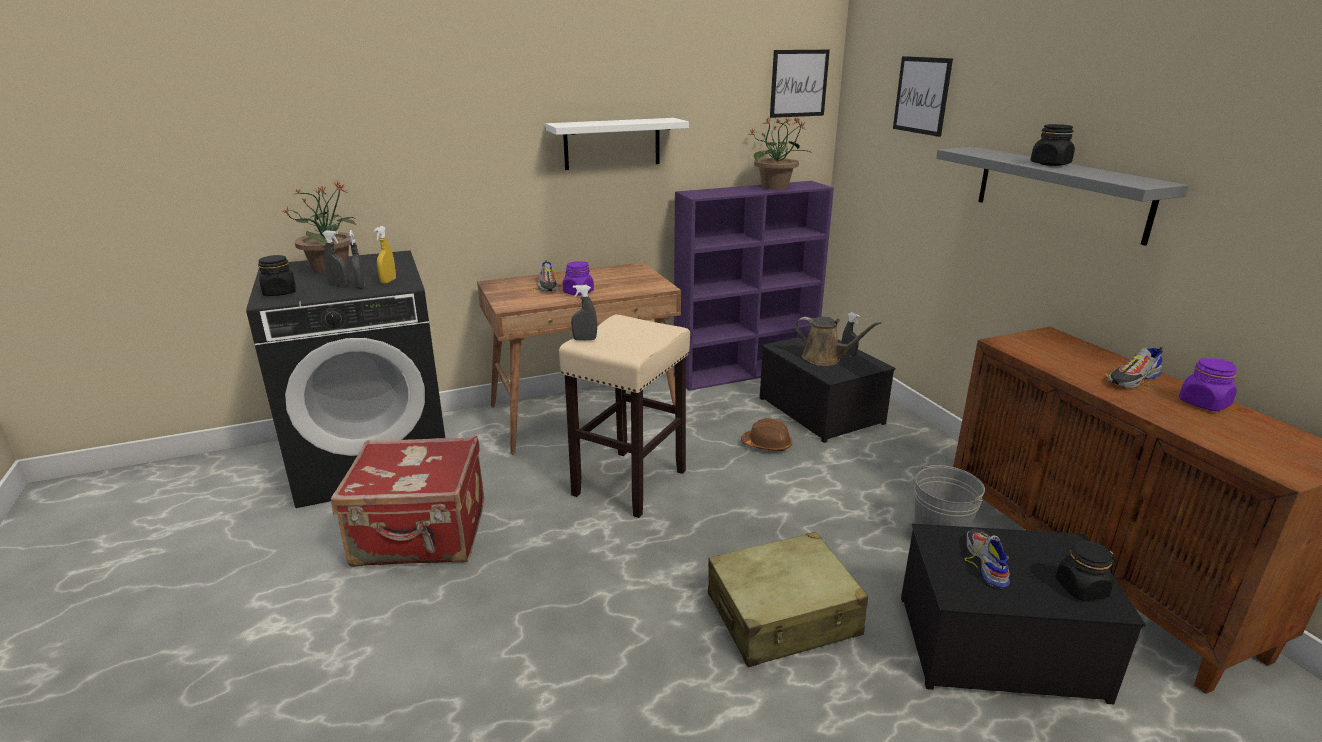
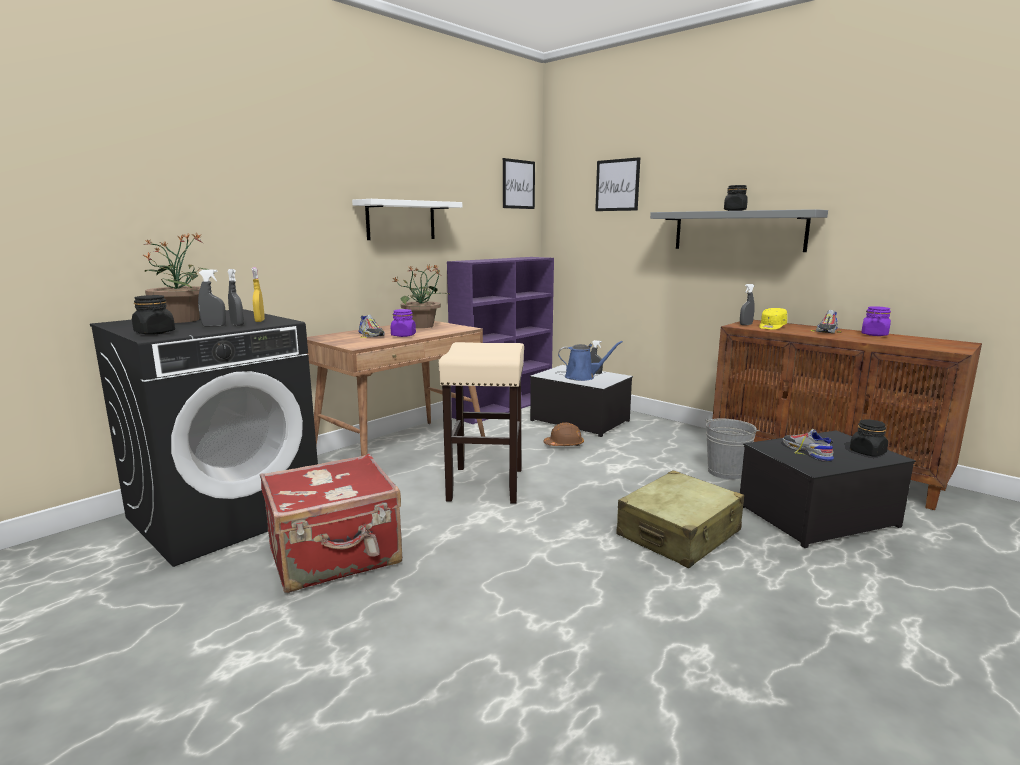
camera: 25 degrees left, 10 degrees down
(585, 339) = (455, 354): grey spray bottle -> grey spray bottle (746, 324)
(776, 187) = (515, 258): potted plant -> potted plant (422, 326)
(825, 359) = (583, 377): brown watering can -> blue watering can
(1055, 354) = (771, 327): none -> yellow cap

